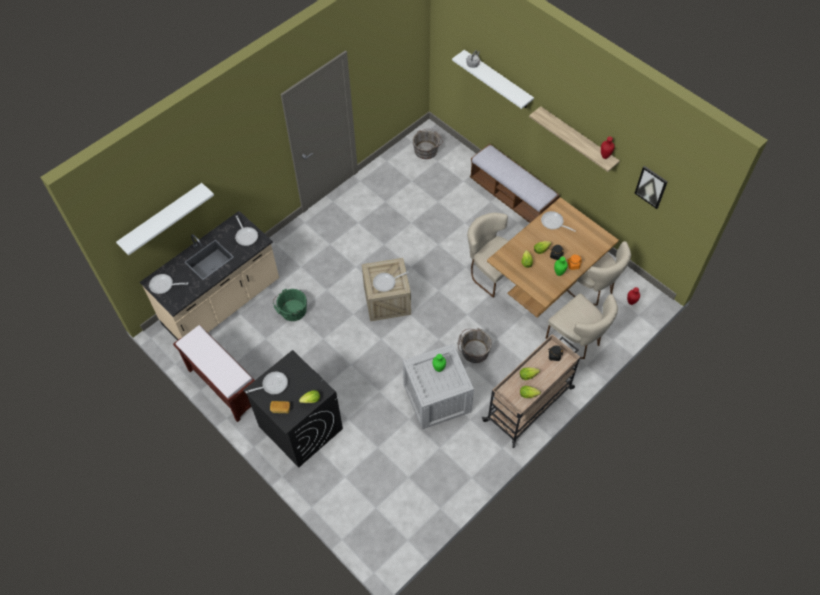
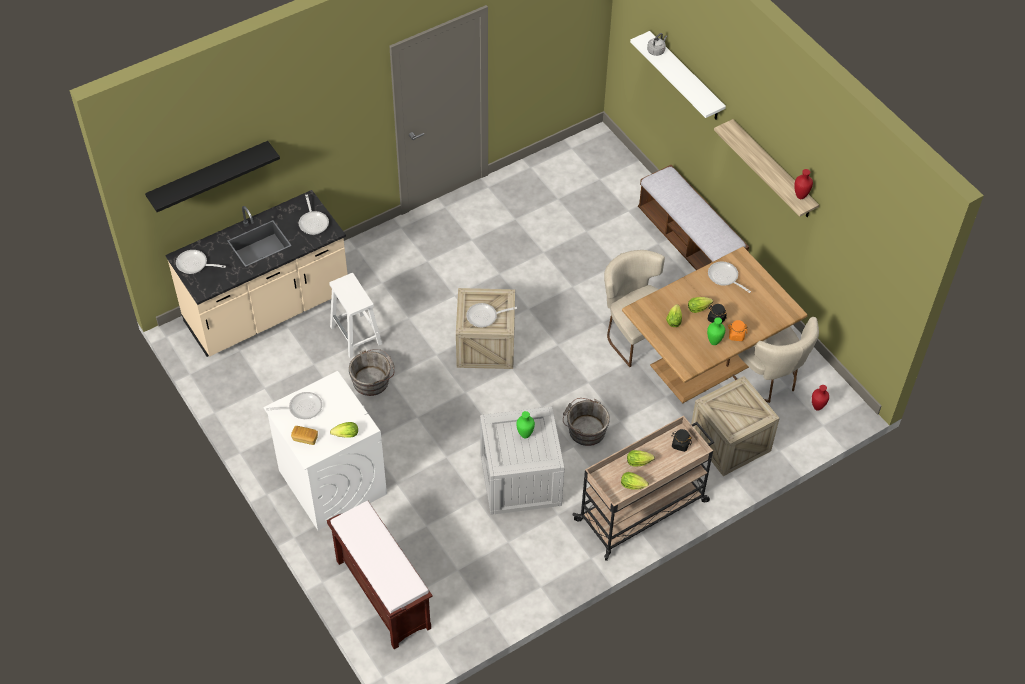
camera: 10 degrees right, 5 degrees down
(162, 218) = (209, 176): white shelf -> black shelf
(223, 386) = (244, 412): brown bench -> brown bench (382, 593)
(292, 311) = (356, 336): green bucket -> white stool
(300, 427) = (331, 482): black washing machine -> white washing machine
(427, 149) = (589, 161): grey bucket -> grey bucket (373, 380)
(577, 340) = (730, 442): beige chair -> crate
(651, 186) = (853, 245): picture -> none

